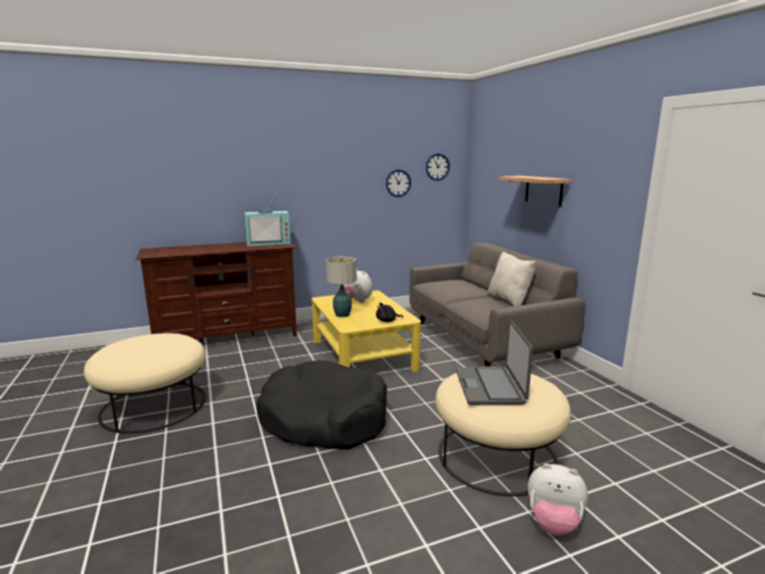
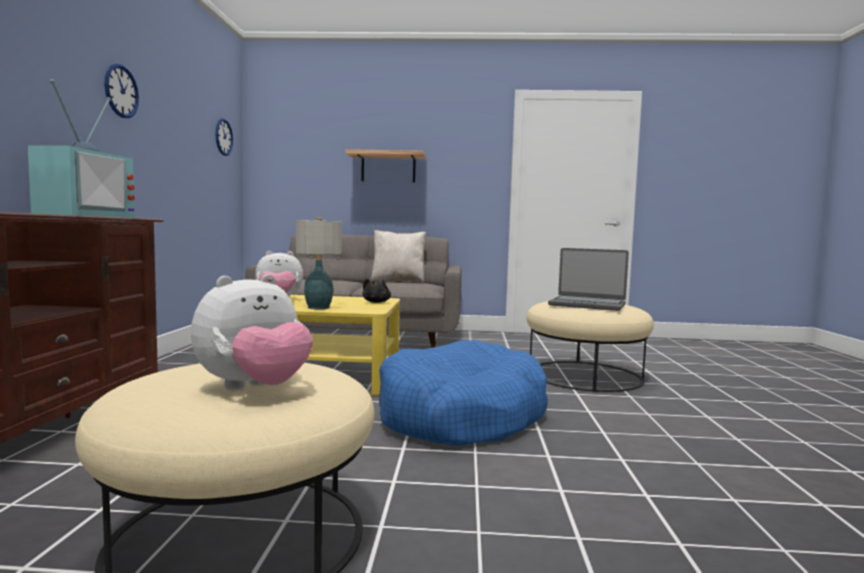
camera: 65 degrees left, 10 degrees down
(324, 419) = (461, 415): black dog bed -> blue dog bed
(398, 183) = (195, 149): wall clock -> wall clock (121, 91)
(553, 523) = (679, 381): plush toy -> plush toy (254, 388)

